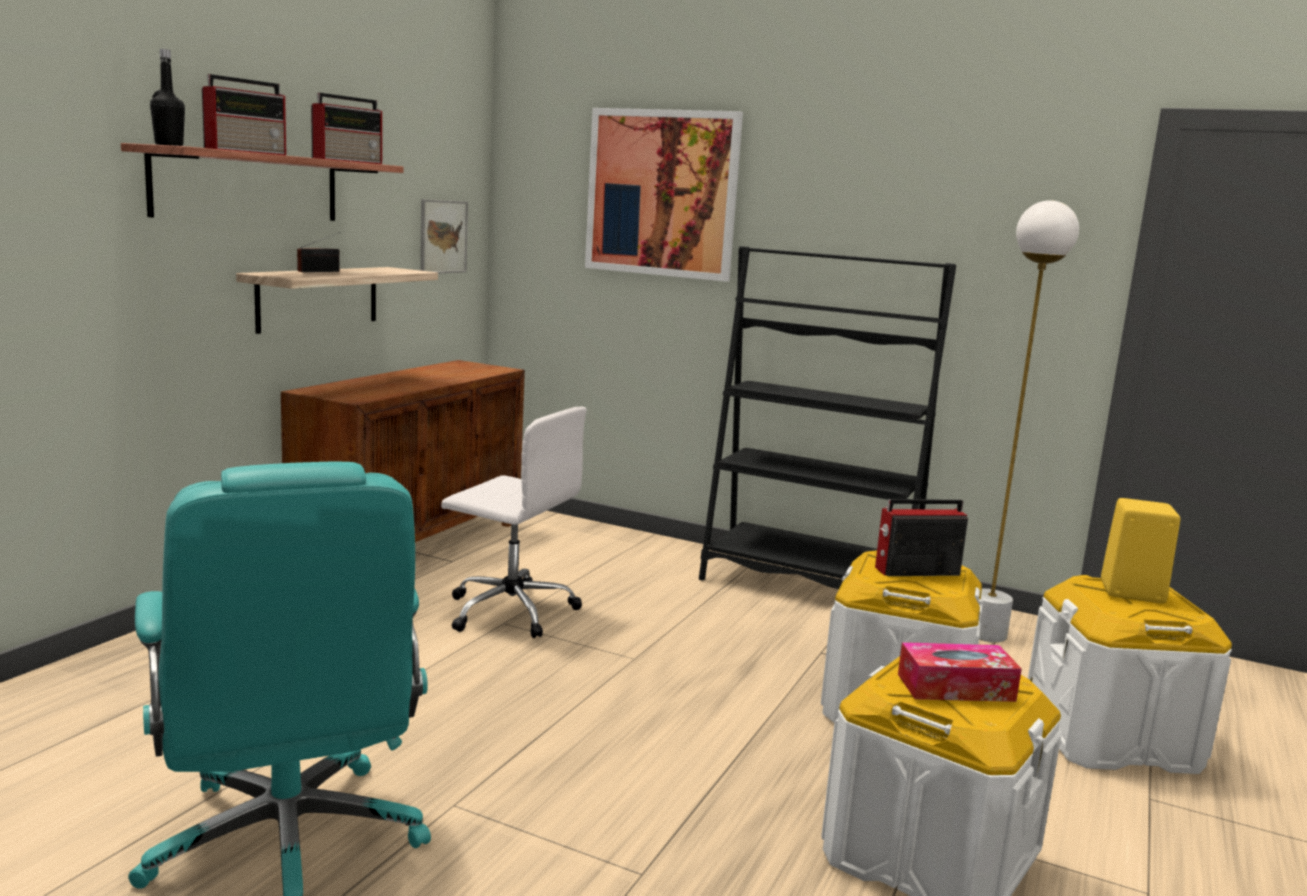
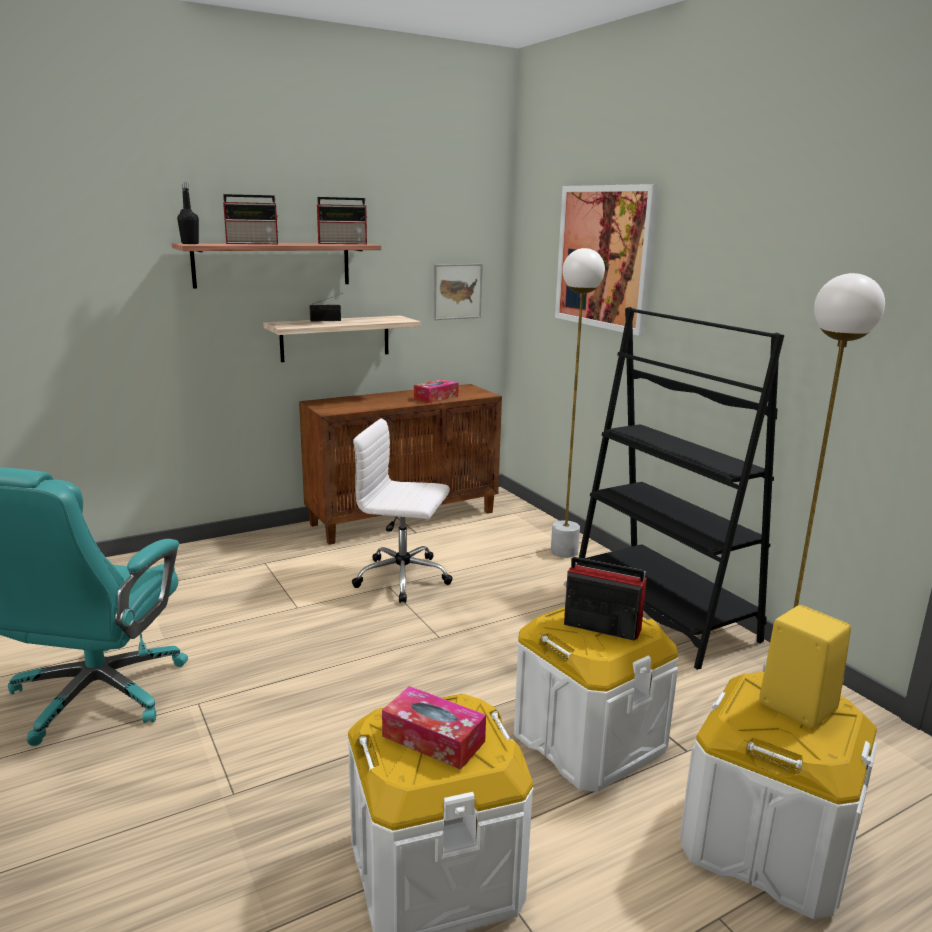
camera: 35 degrees right, 5 degrees up
(453, 376) = (436, 397): none -> tissue box
(509, 610) = (404, 578): white office chair -> white office chair turned 135 degrees clockwise
(644, 550) = (564, 552): none -> white floor lamp

